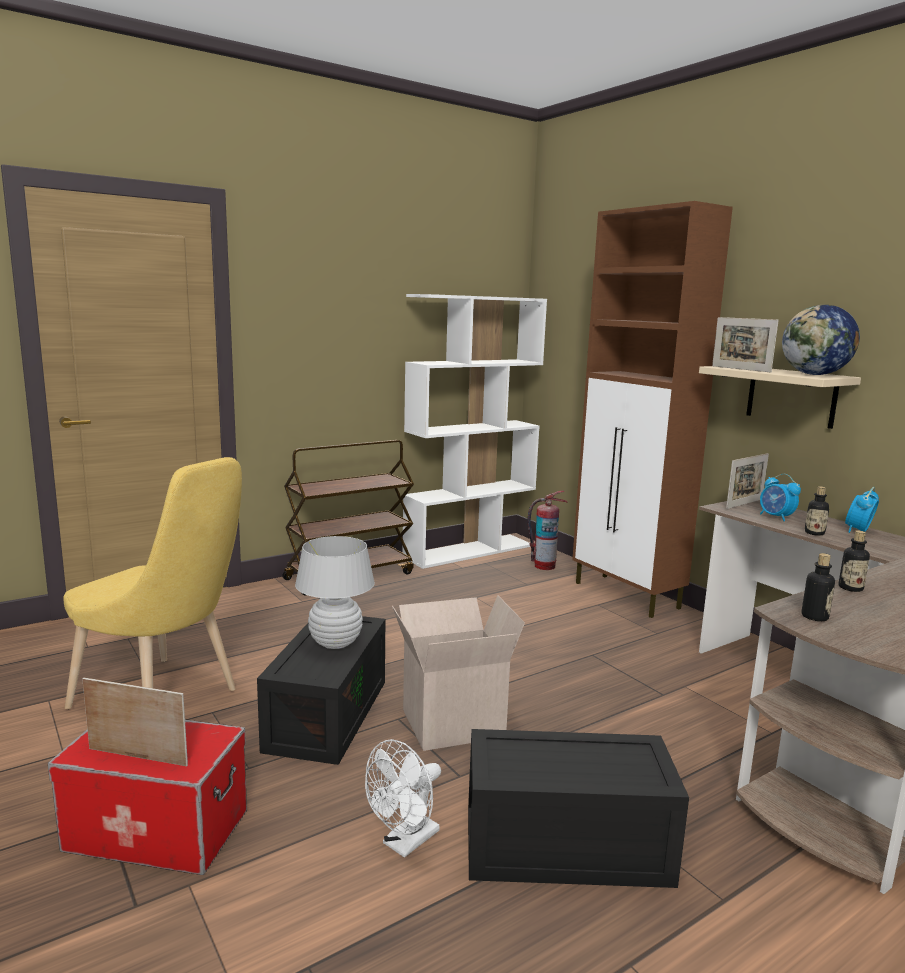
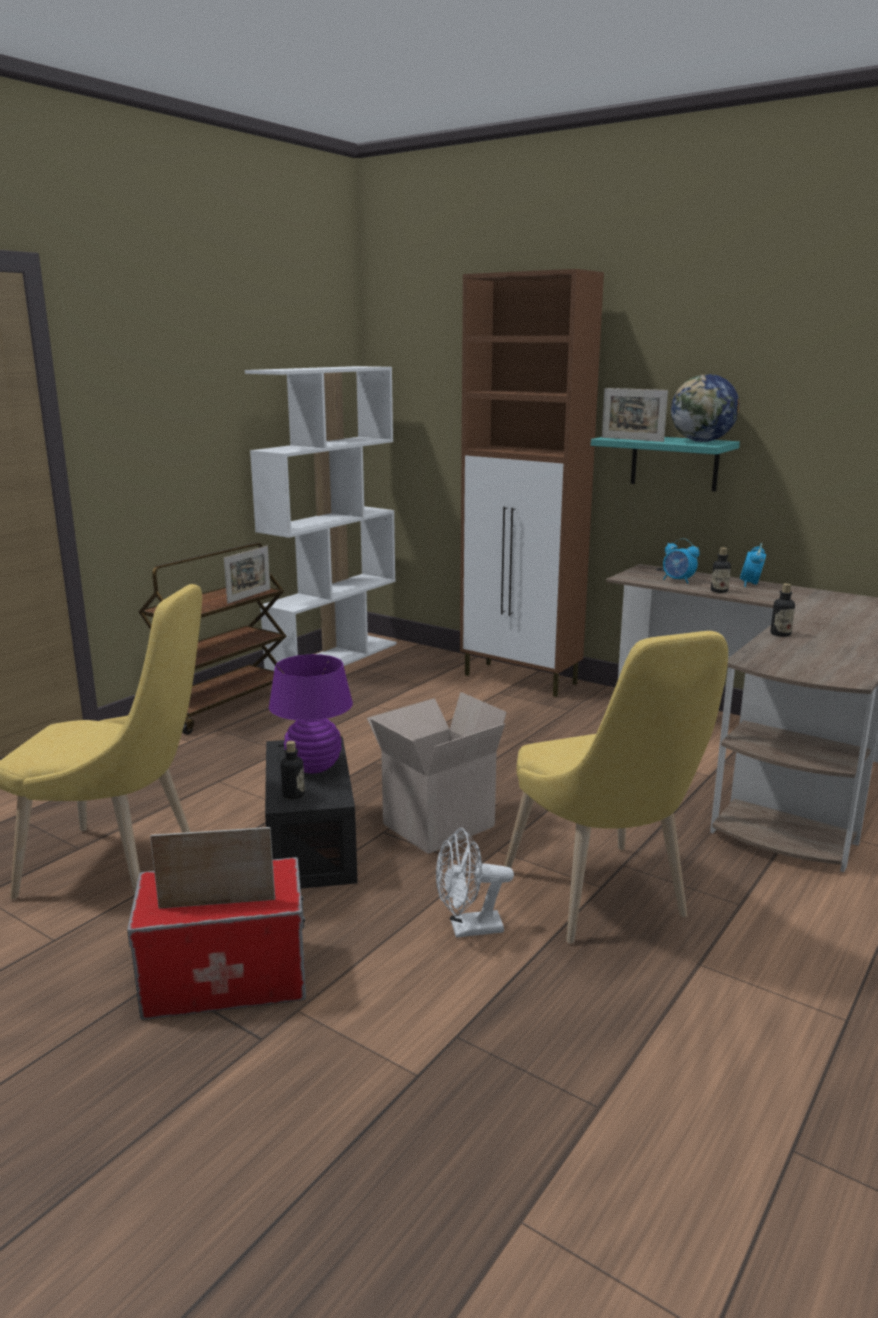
camera: 20 degrees left, 5 degrees up
(335, 643) = (314, 767): white table lamp -> purple table lamp
(405, 843) = (468, 929): white fan -> white fan turned 60 degrees clockwise
(544, 566) = (422, 663): fire extinguisher -> none
(563, 848) = (601, 900): black storage box -> yellow chair
(744, 504) = (643, 571): picture frame -> picture frame (249, 596)
(791, 396) = (674, 462): beige shelf -> turquoise shelf
(814, 617) = (772, 661): bottle -> bottle (293, 795)

